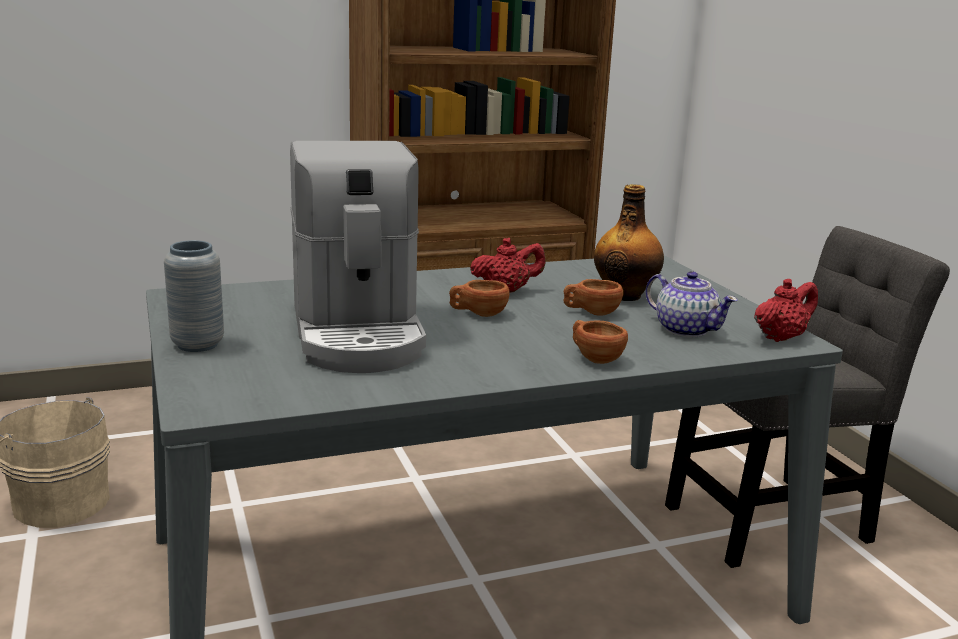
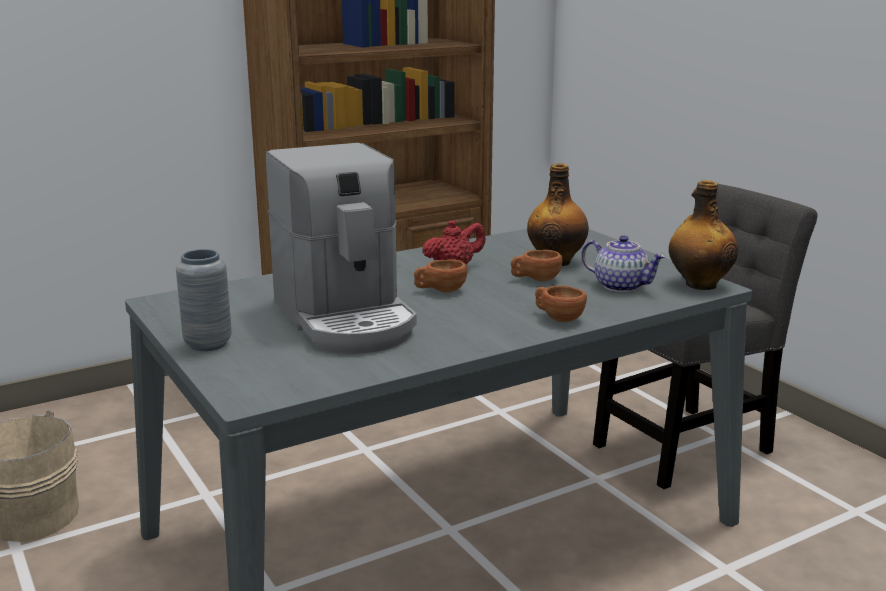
camera: 10 degrees left, 0 degrees up
(780, 337) = (699, 284): red teapot -> bottle

